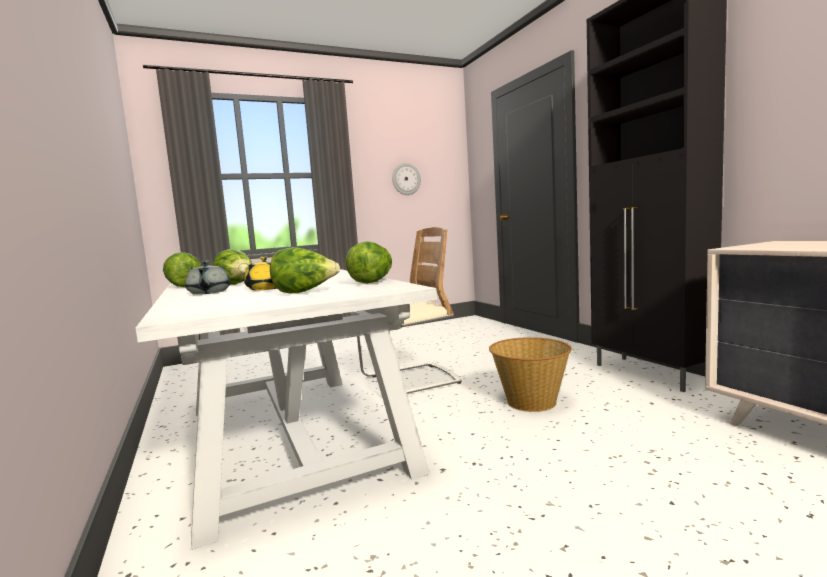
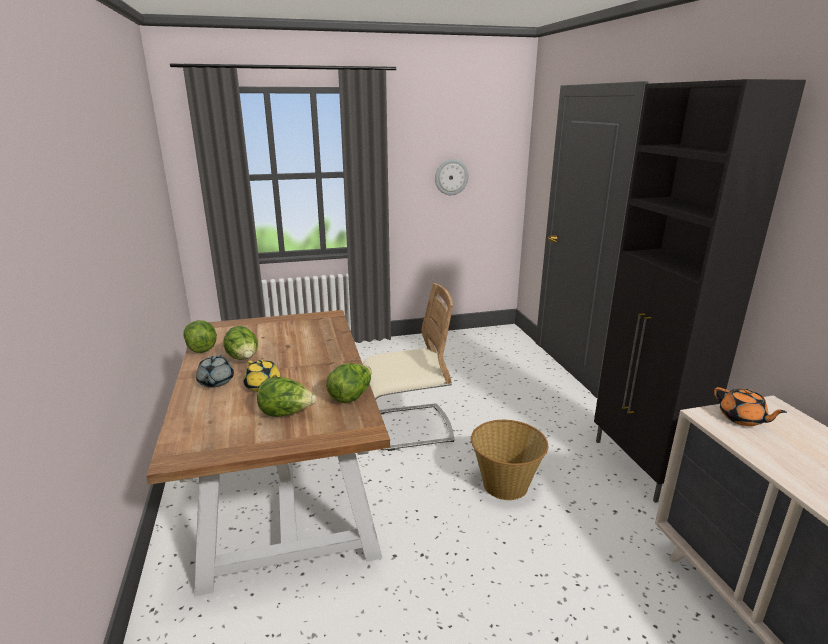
camera: 10 degrees right, 15 degrees up
(291, 437) = (287, 486): white dining table -> brown dining table
(768, 245) = (742, 419): none -> orange teapot

